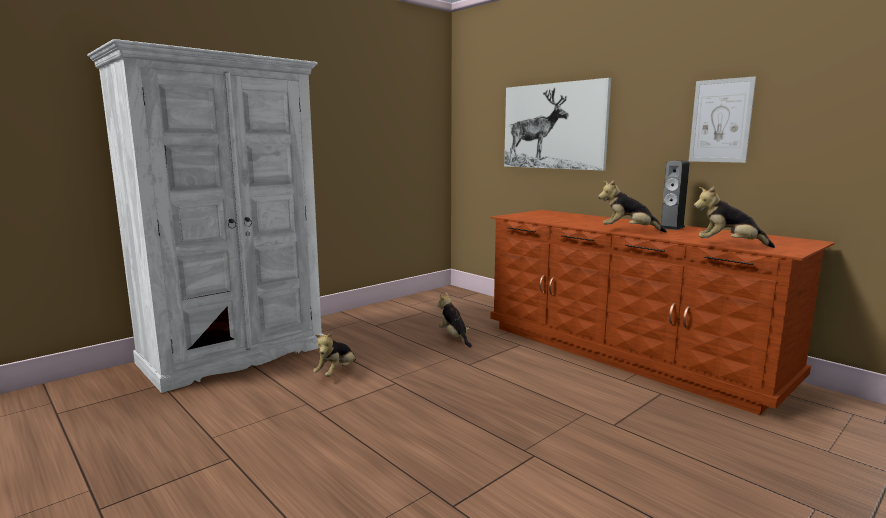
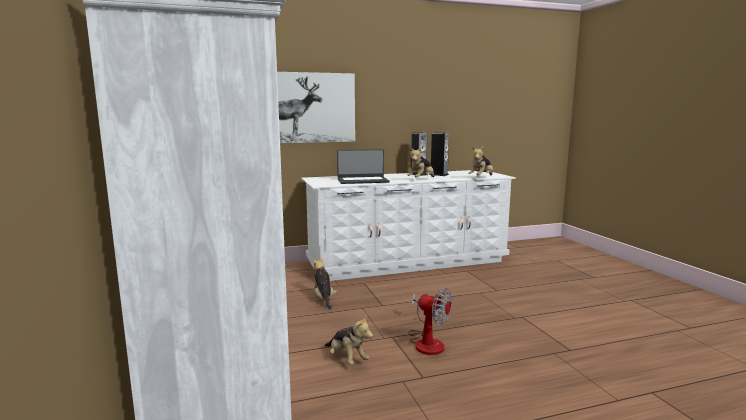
camera: 65 degrees left, 0 degrees up
(398, 401) = (427, 342): none -> fan
(454, 337) = (323, 298): plush toy -> plush toy turned 75 degrees clockwise
(564, 220) = (362, 181): none -> laptop
(627, 352) = (407, 262): brown dresser -> white dresser
(696, 232) = (439, 174): none -> speaker
(720, 121) = (426, 107): picture -> none

